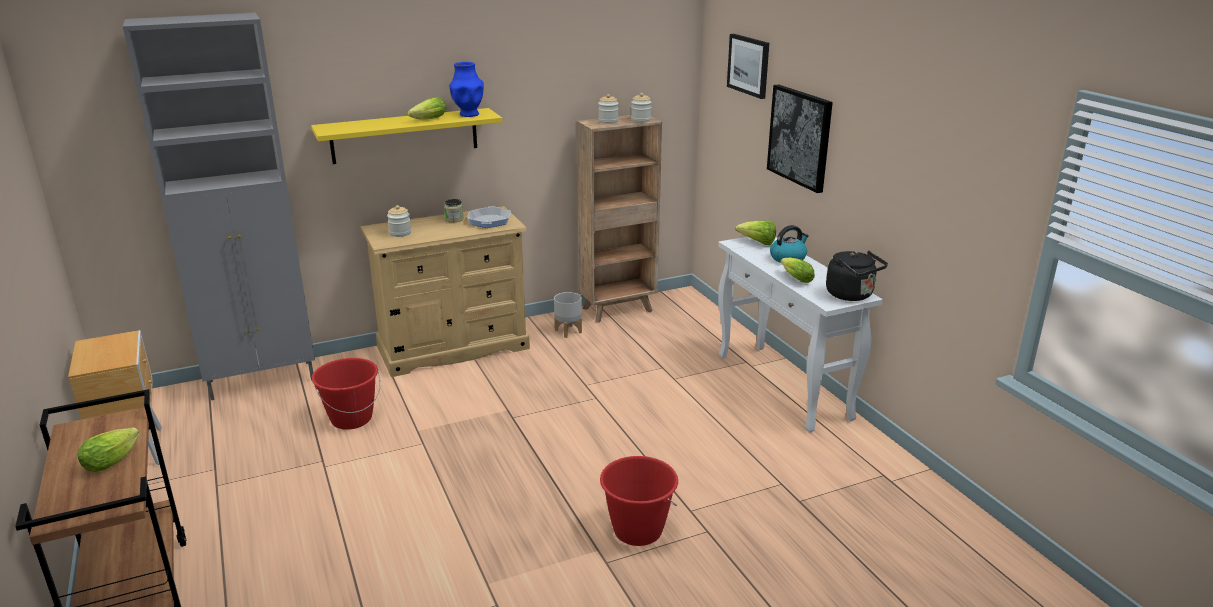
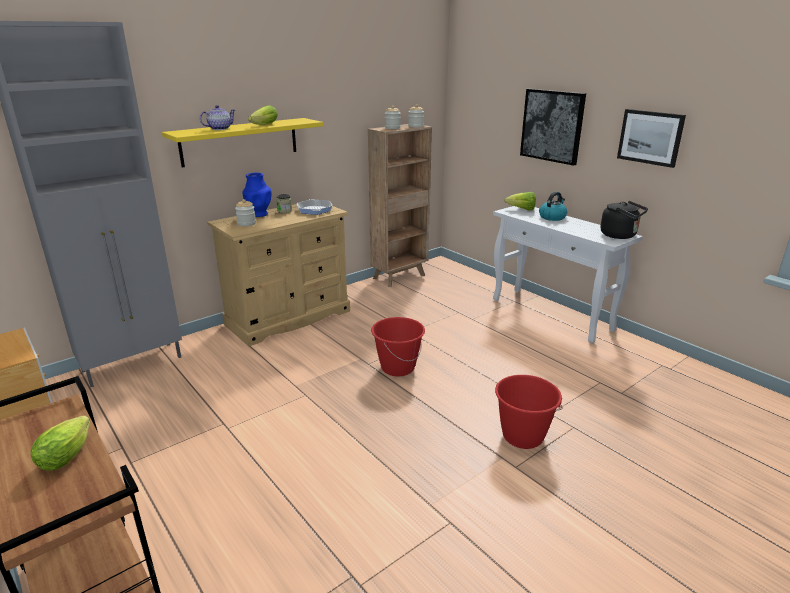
camera: 15 degrees left, 0 degrees up
(351, 419) = (231, 384): red bucket -> red bucket (397, 367)
(374, 124) = (219, 129): none -> teapot
(468, 114) = (293, 121): blue vase -> blue vase (259, 214)
(568, 331) = (372, 295): grey planter -> none
(749, 65) = (497, 78): picture -> picture (650, 137)
(795, 278) = (570, 228): lettuce -> none

